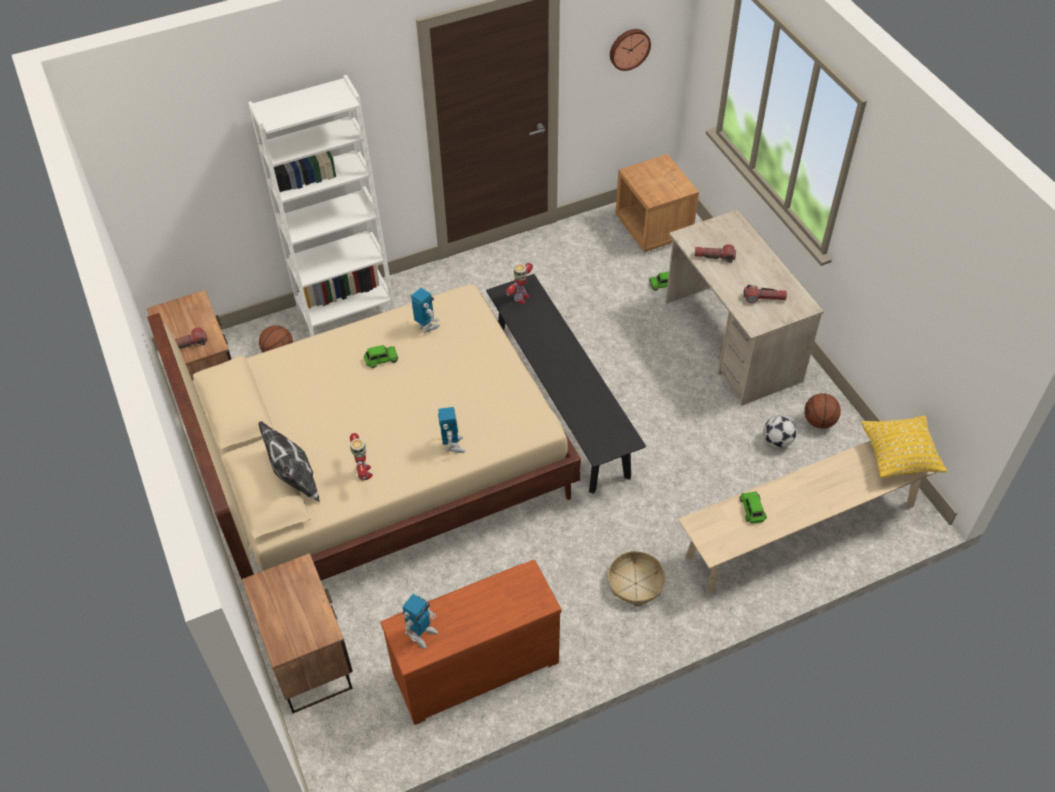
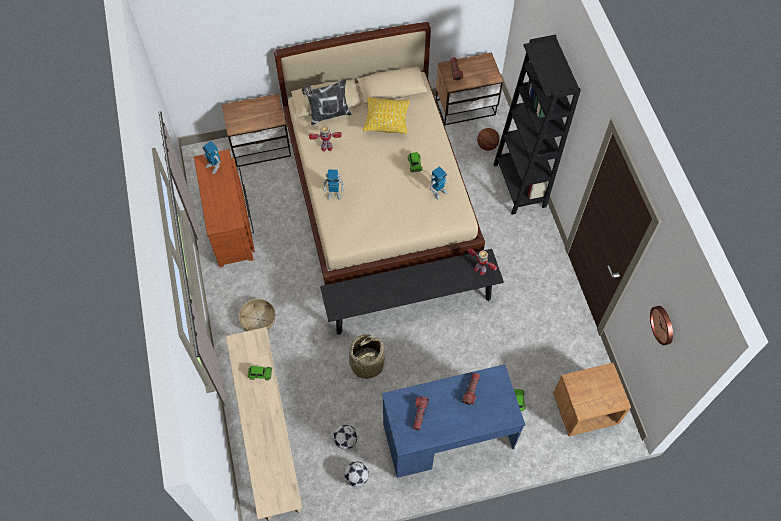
camera: 100 degrees right, 10 degrees up
(346, 311) = (519, 185): white bookcase -> black bookcase
(664, 437) = (366, 364): none -> basket
(731, 341) = (447, 436): beige desk -> blue desk
(819, 421) = (356, 477): basketball -> football
(898, 457) = (274, 487): yellow pillow -> yellow pillow (386, 123)

